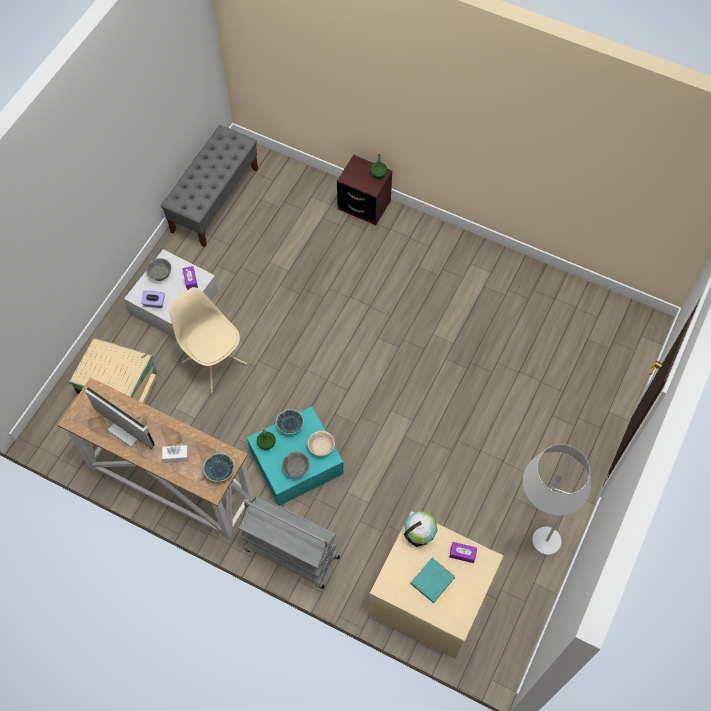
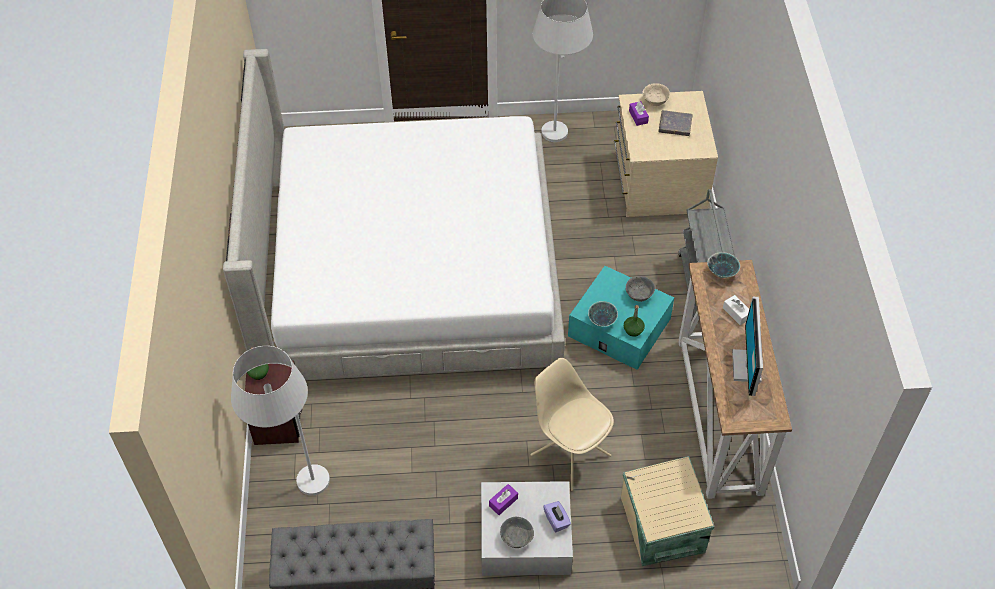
camera: 120 degrees left, 10 degrees down
(213, 362) = (569, 454): beige chair -> beige chair turned 120 degrees clockwise
(303, 194) = (296, 488): none -> white floor lamp
(321, 447) = (604, 287): beige bowl -> beige bowl (655, 101)
(419, 534) = (645, 148): globe -> none
(432, 581) = (675, 125): turquoise book -> grey book
(447, 341) = (408, 272): none -> bed

